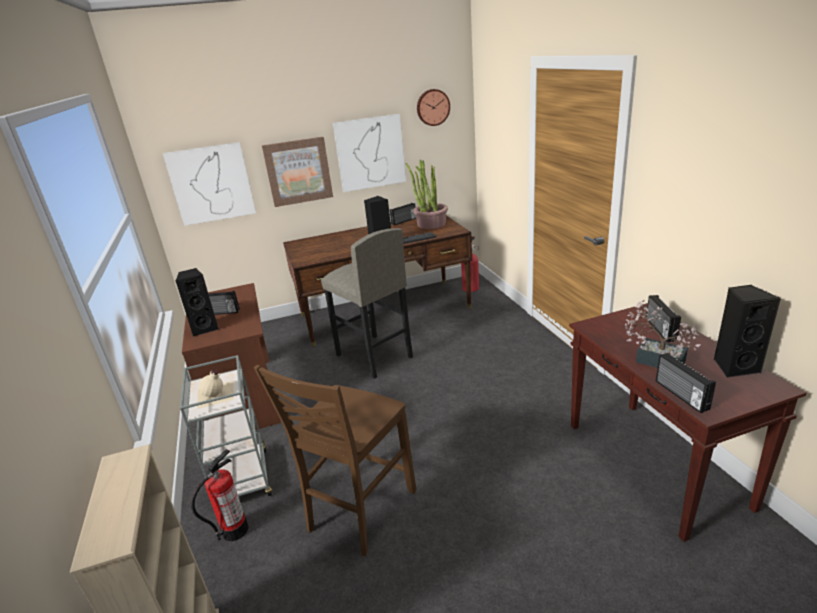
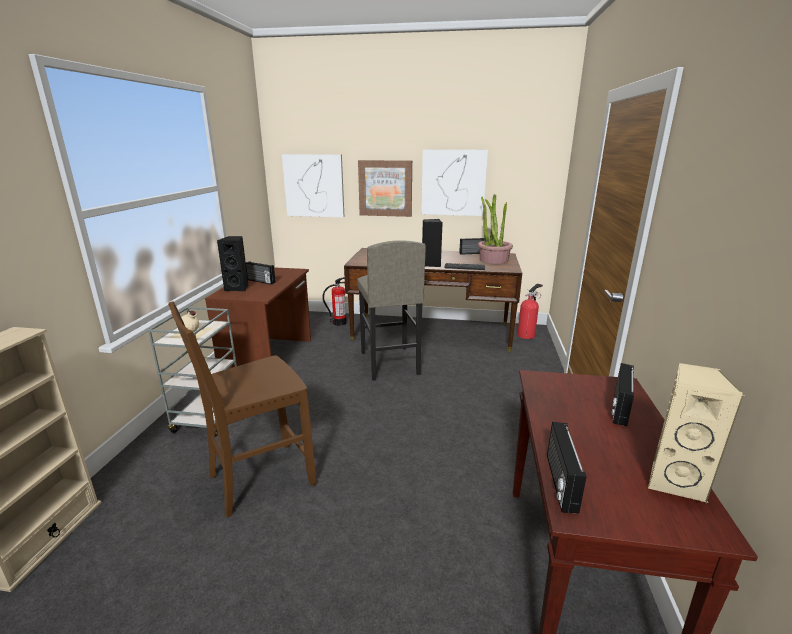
camera: 25 degrees right, 5 degrees down
(235, 530) = (168, 451): fire extinguisher -> fire extinguisher (339, 323)
(432, 107) = (524, 148): wall clock -> none
(654, 359) = (574, 434): potted plant -> none
(734, 367) = (674, 481): black speaker -> beige speaker

